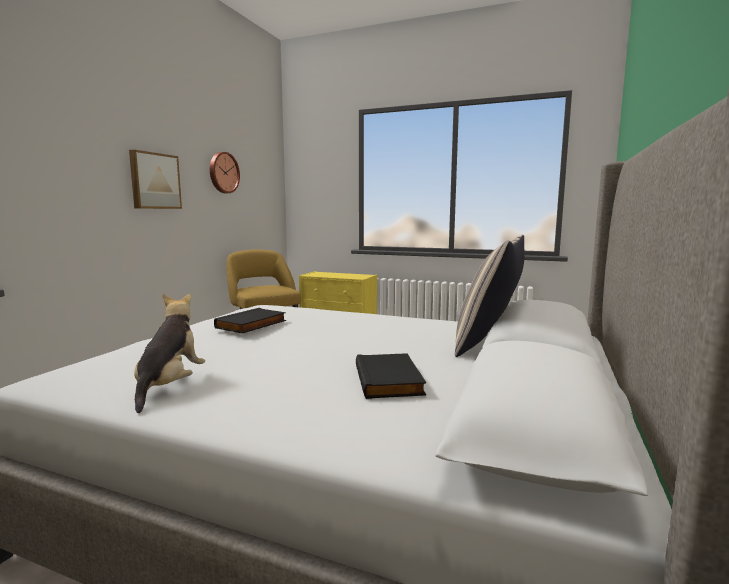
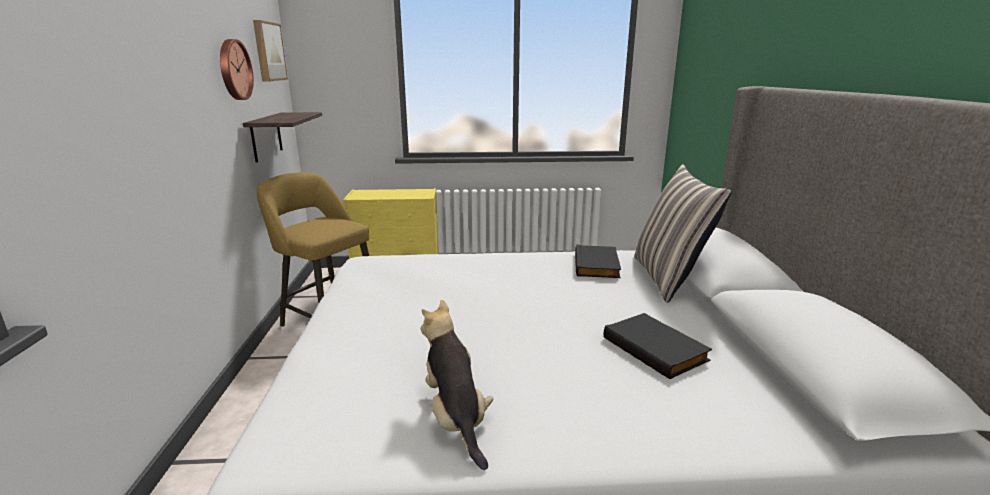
camera: 25 degrees left, 10 degrees up
(154, 181) = (169, 98): picture -> picture (268, 51)
(249, 223) = (266, 136): none -> shelf
(252, 324) = (413, 298): black book -> black book (598, 265)

